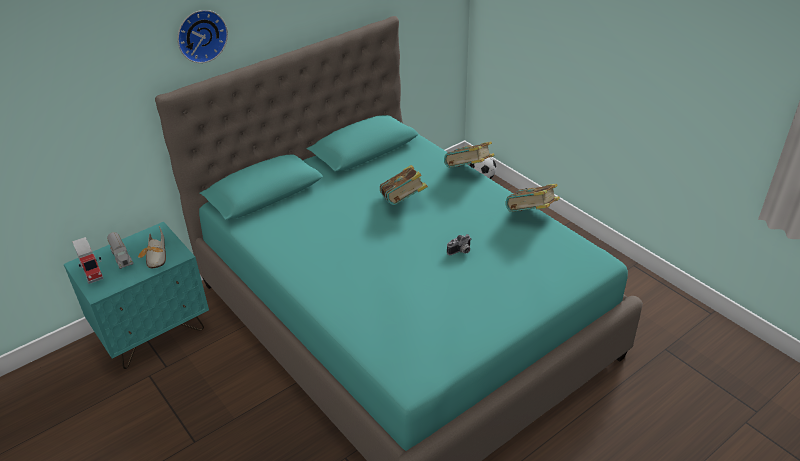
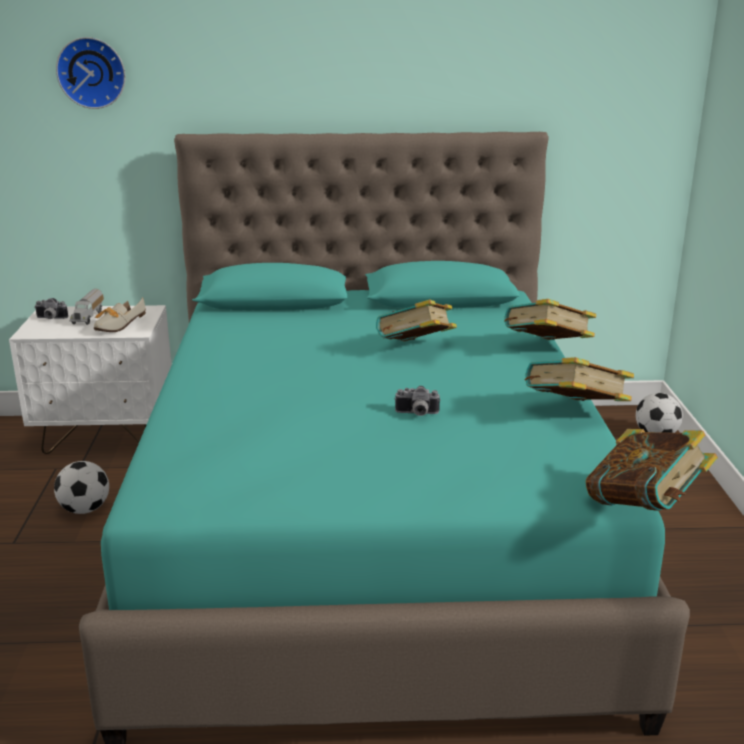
camera: 35 degrees right, 15 degrees down
(93, 271) = (50, 318): toy truck -> camera
(154, 333) = (107, 436): turquoise nightstand -> white nightstand
(200, 35) = (255, 79): wall clock -> wall clock (92, 72)
(212, 393) = (85, 509): none -> football
(617, 262) = (644, 507): none -> book

